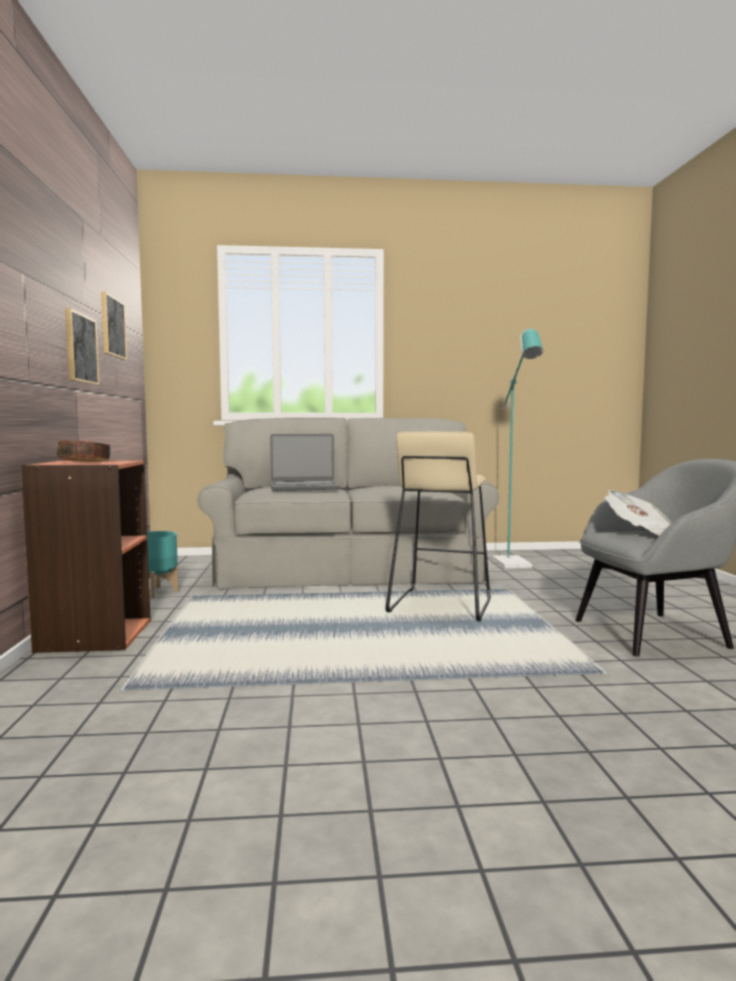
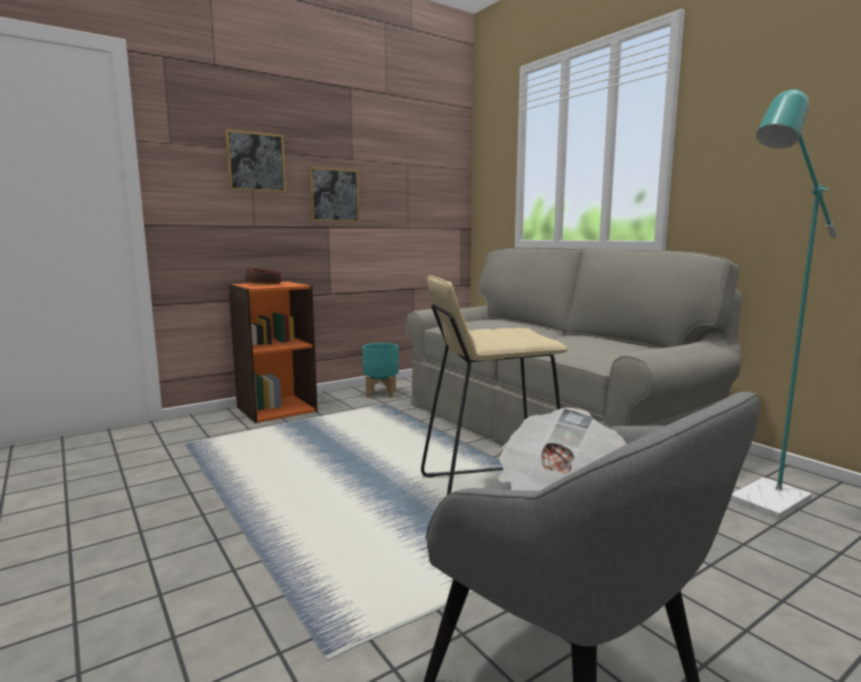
camera: 60 degrees right, 5 degrees up
(112, 327) = (398, 171): picture -> picture (256, 162)
(304, 487) = (503, 325): laptop -> none

